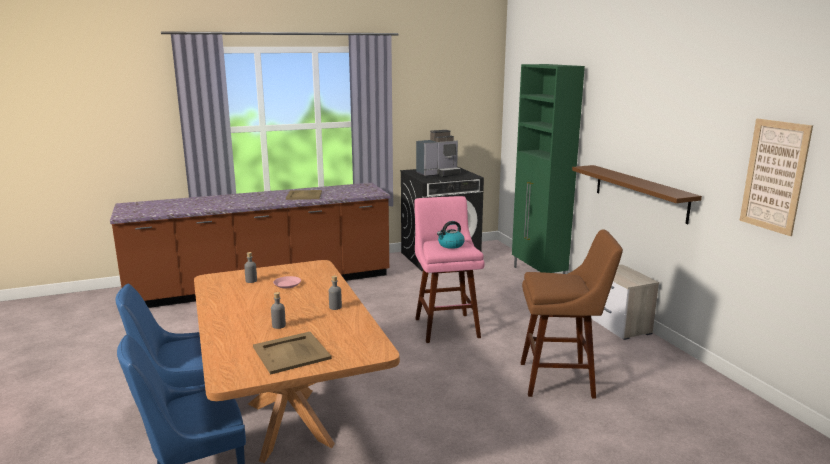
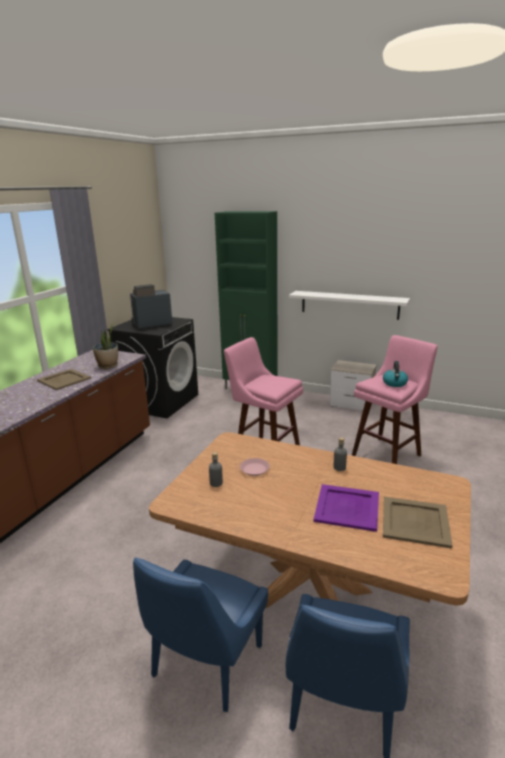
camera: 45 degrees left, 5 degrees up
(279, 325) = (348, 507): grey bottle -> purple tray
(347, 195) = (108, 366): none -> potted plant
(439, 174) = (151, 324): coffee machine -> coffee machine turned 135 degrees counterclockwise
(450, 245) = (273, 382): kettle -> kettle (395, 383)
(561, 380) = (388, 453): brown stool -> pink stool
(640, 193) = (349, 304): brown shelf -> white shelf
(774, 176) = (470, 276): picture -> none

